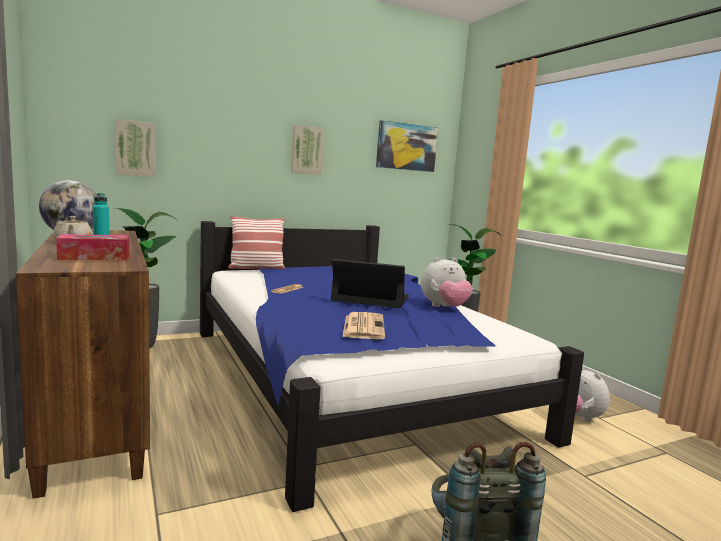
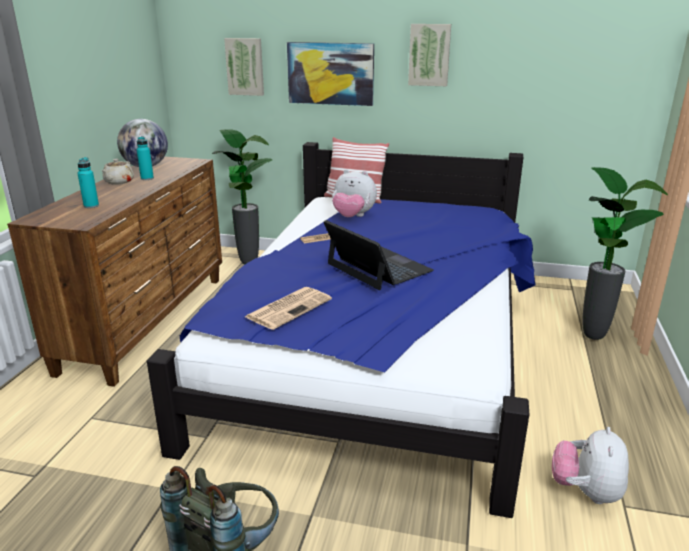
camera: 40 degrees right, 15 degrees up
(95, 257) = (91, 206): tissue box -> turquoise bottle
(406, 147) = (586, 39): picture -> picture (330, 73)
(444, 307) = (447, 298): plush toy -> plush toy (353, 217)

